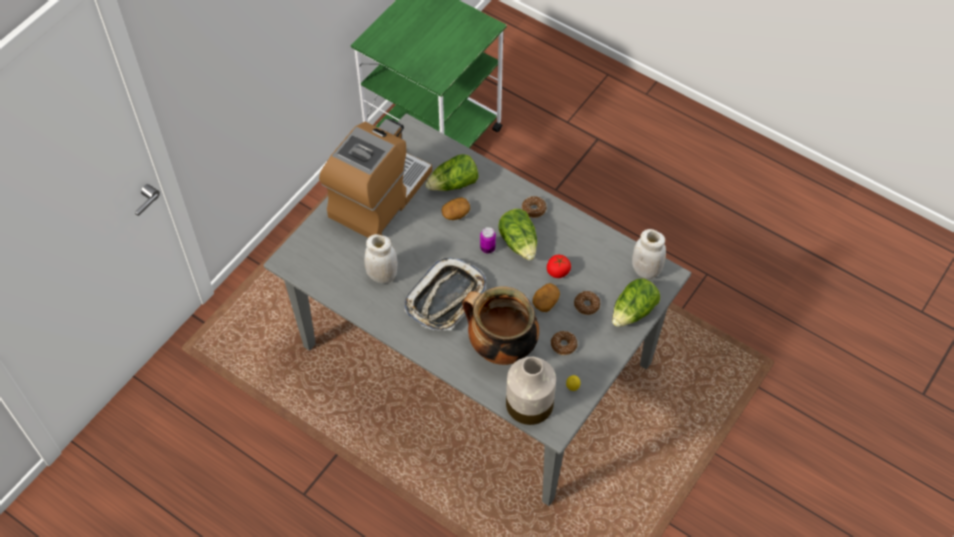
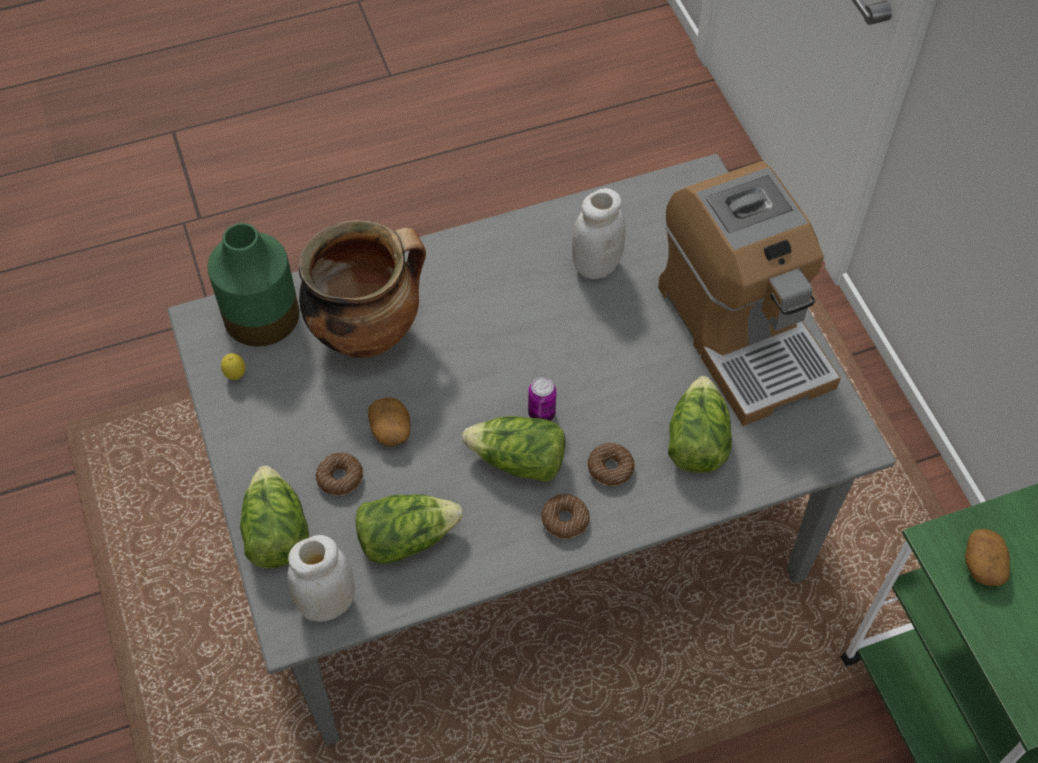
camera: 125 degrees right, 0 degrees up
(446, 298) = (498, 315): tray -> none
(456, 214) = (636, 410): potato -> potato (982, 564)
(529, 403) = (262, 314): beige vase -> green vase
(558, 271) = (426, 478): tomato -> none
(563, 345) = (305, 407): donut -> donut (610, 468)
(592, 261) = (405, 537): none -> lettuce

